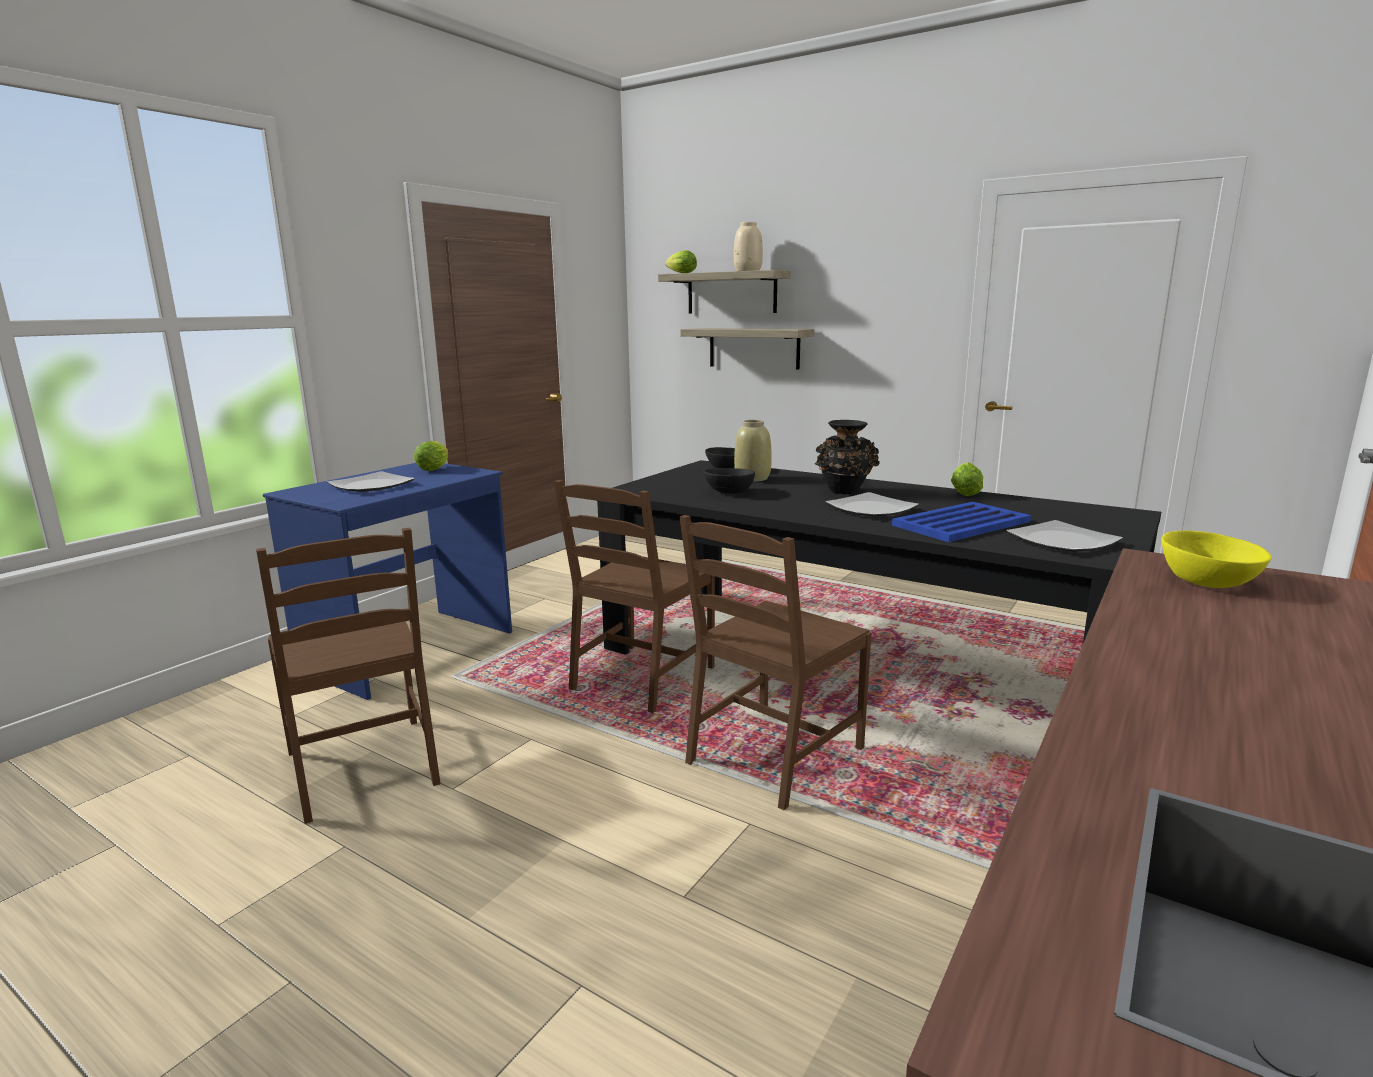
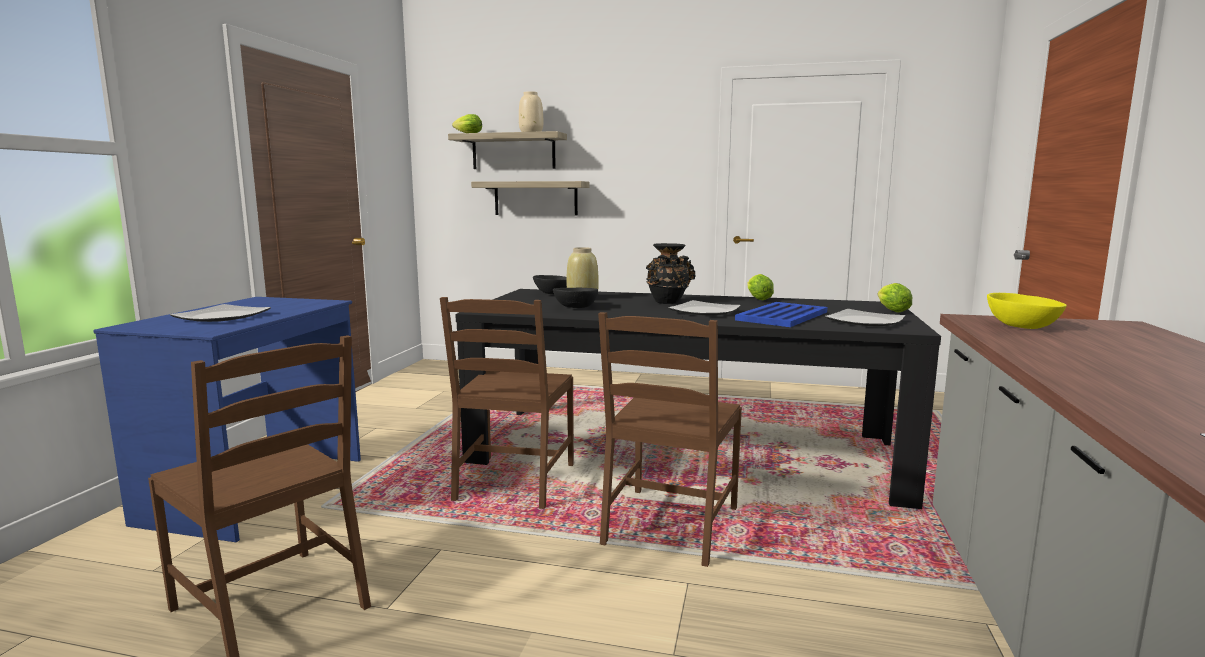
camera: 20 degrees left, 5 degrees down
(435, 469) = (276, 301): lettuce -> lettuce (890, 310)

